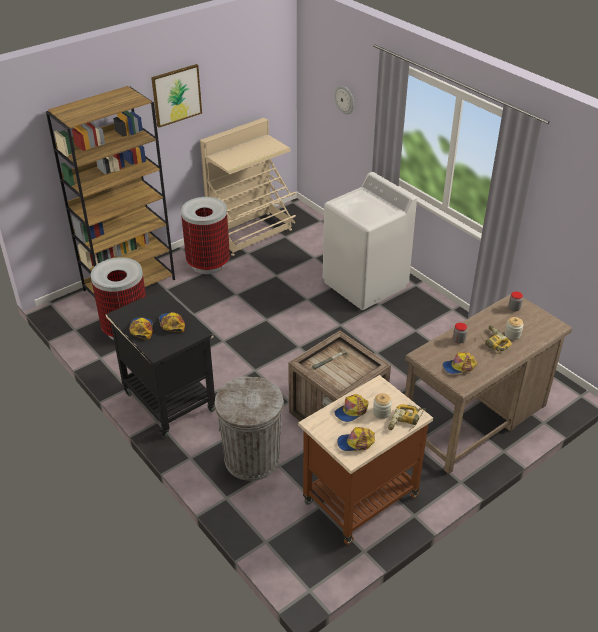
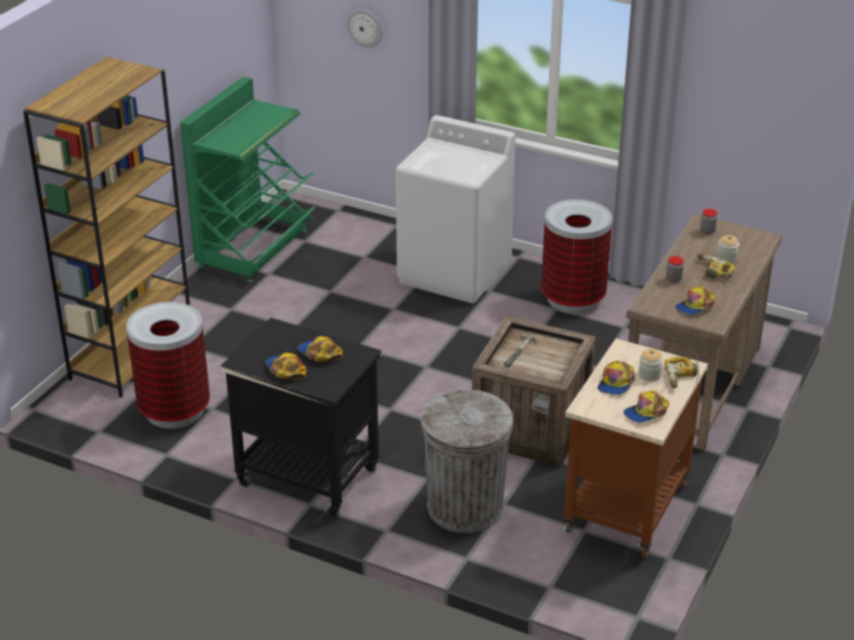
camera: 25 degrees left, 5 degrees down
(176, 95) = (152, 61): picture -> none
(208, 263) = (224, 300): trash can -> trash can (573, 299)
(252, 234) = (257, 249): beige shoe rack -> green shoe rack

